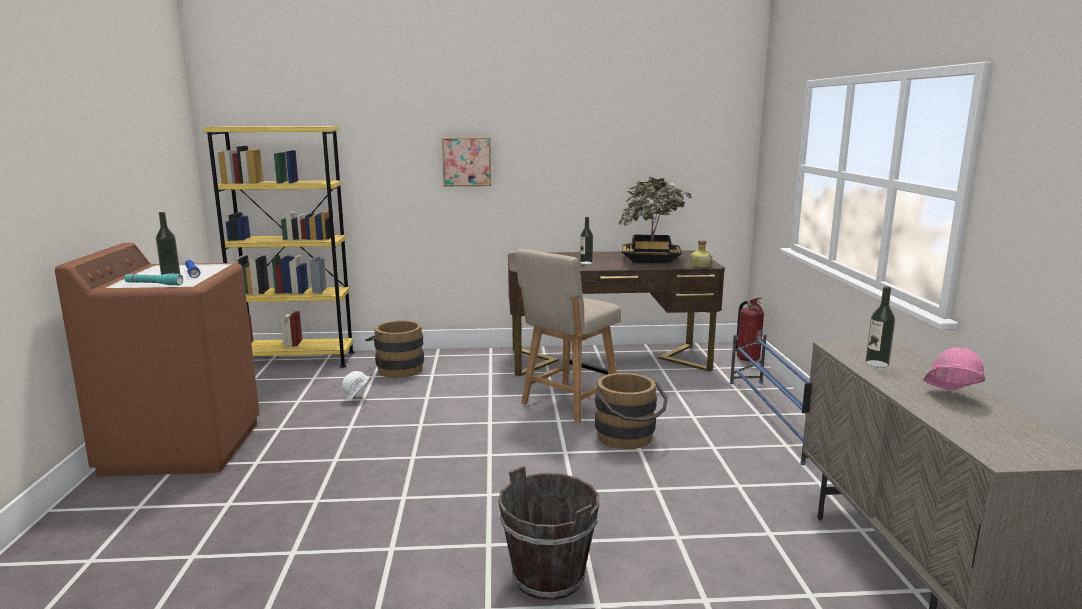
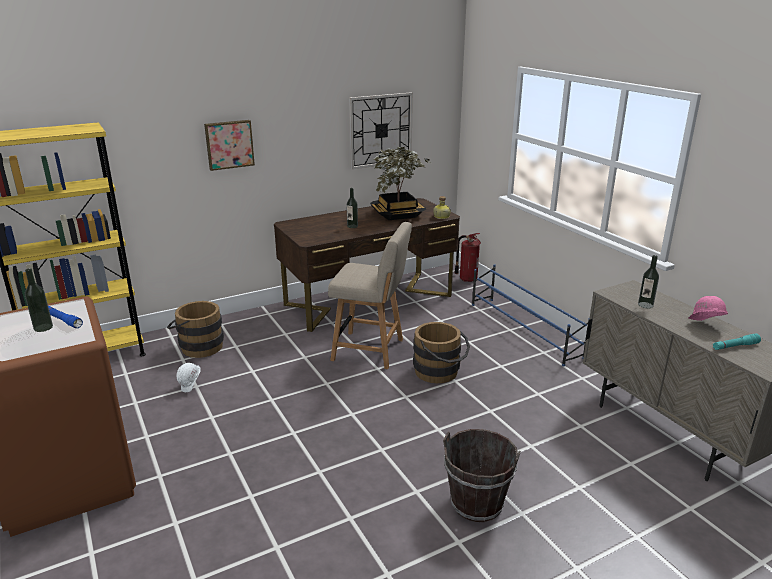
camera: 25 degrees left, 10 degrees up
(154, 284) = (48, 345): turquoise flashlight -> turquoise flashlight (735, 346)
(567, 403) = (371, 350): beige chair -> beige chair turned 90 degrees counterclockwise
(647, 163) = (380, 130): none -> wall clock

